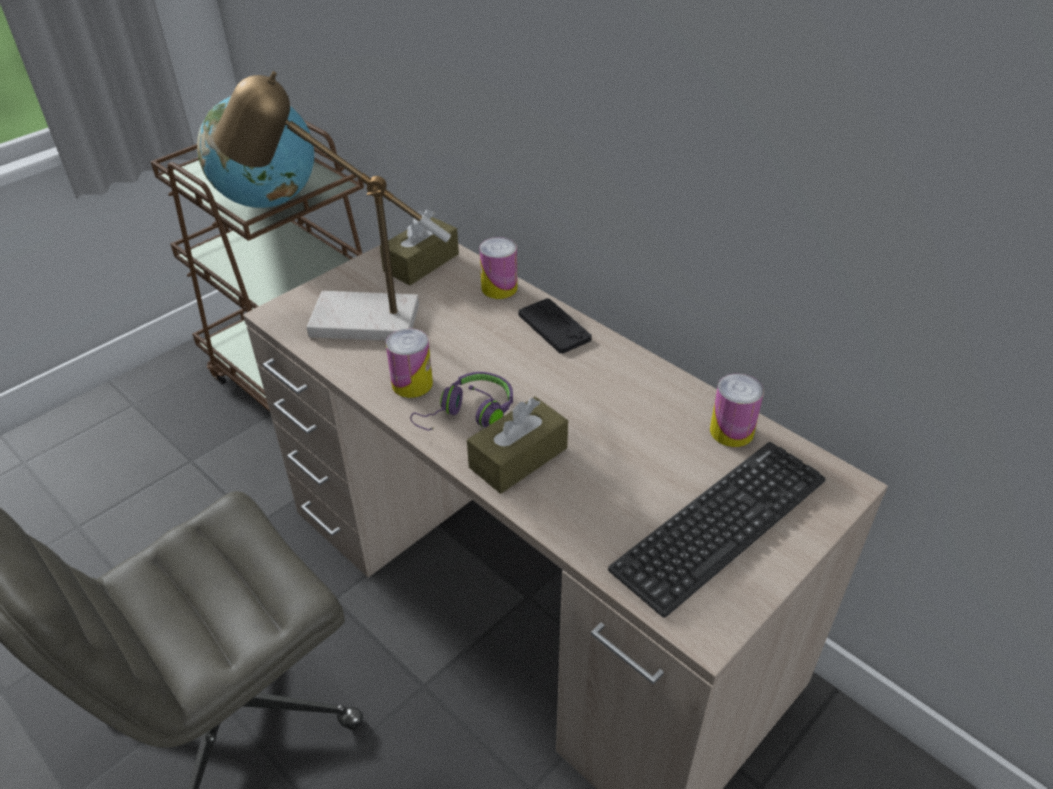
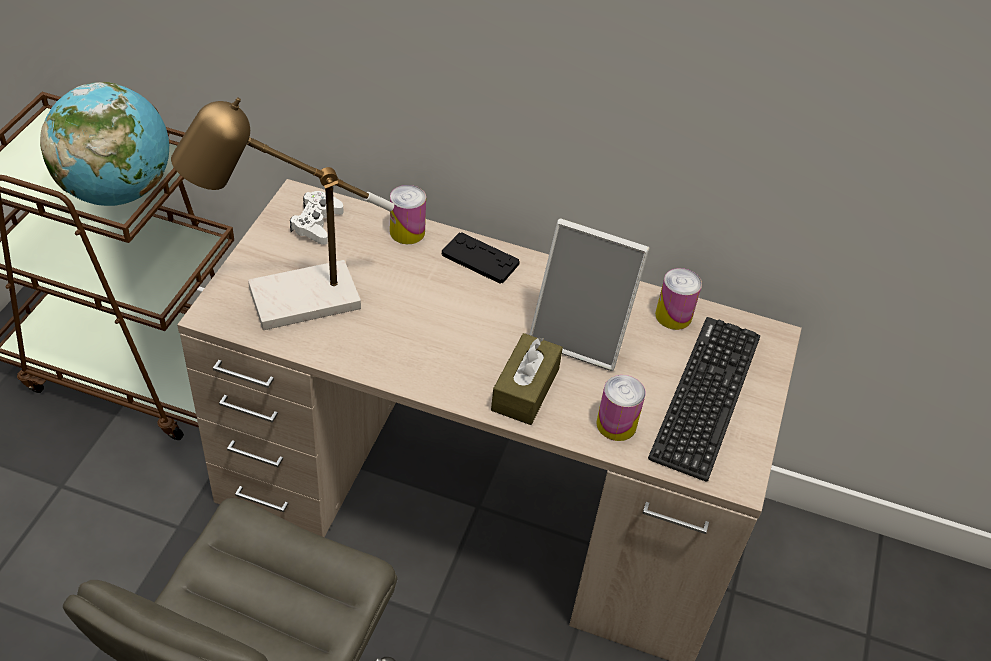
camera: 30 degrees left, 5 degrees up
(412, 384) = (392, 349): can -> can (616, 424)
(421, 263) = (316, 223): brown tissue box -> white game controller
(468, 414) = (460, 363): purple headphones -> none
(613, 423) = (581, 336): none -> picture frame

